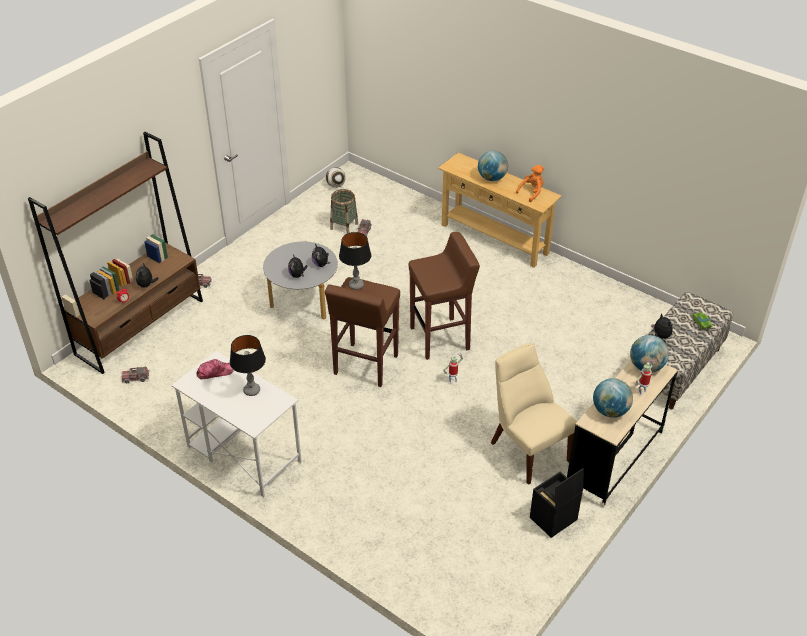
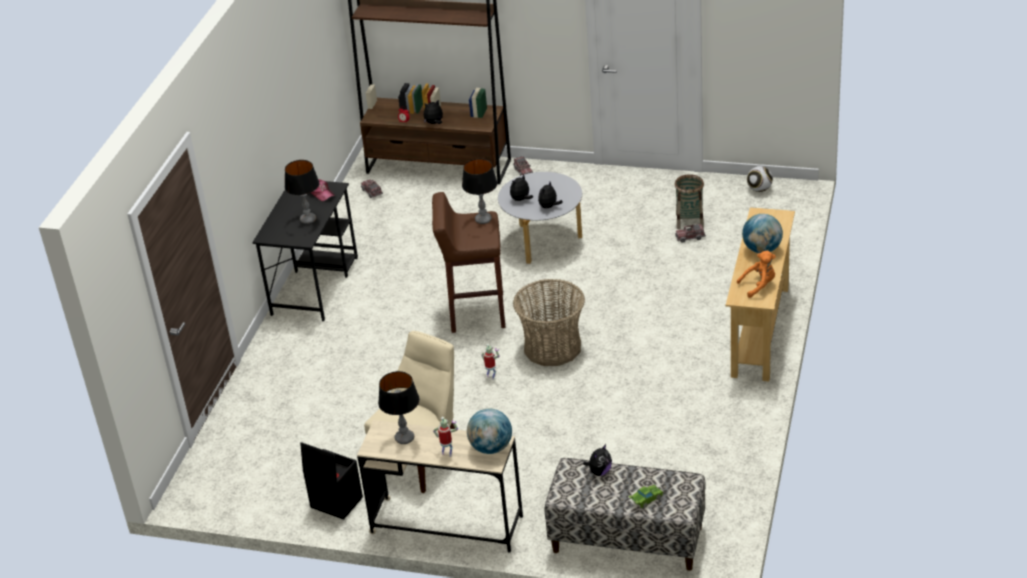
camera: 70 degrees right, 5 degrees down
(243, 453) = (315, 285): white desk -> black desk
(441, 338) = (552, 347): brown stool -> basket
(531, 192) = (759, 285): orange plush toy -> orange plush toy turned 45 degrees counterclockwise
(610, 411) = (404, 438): globe -> table lamp

